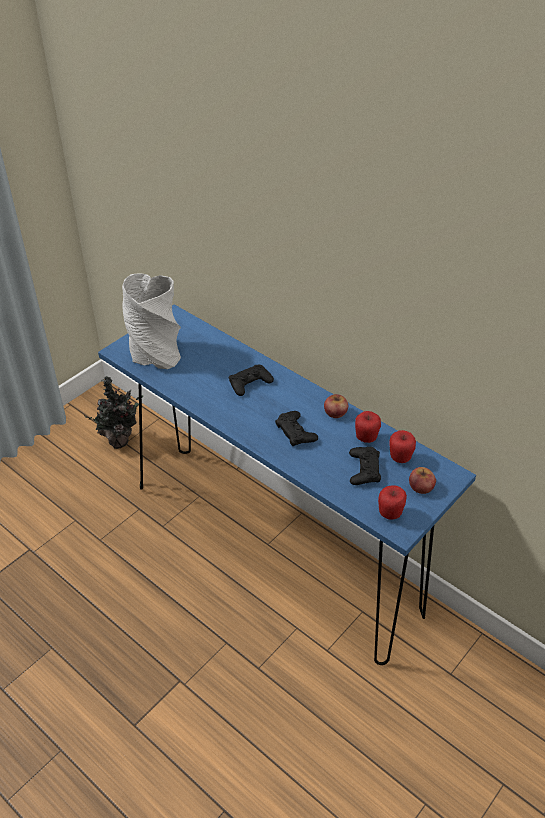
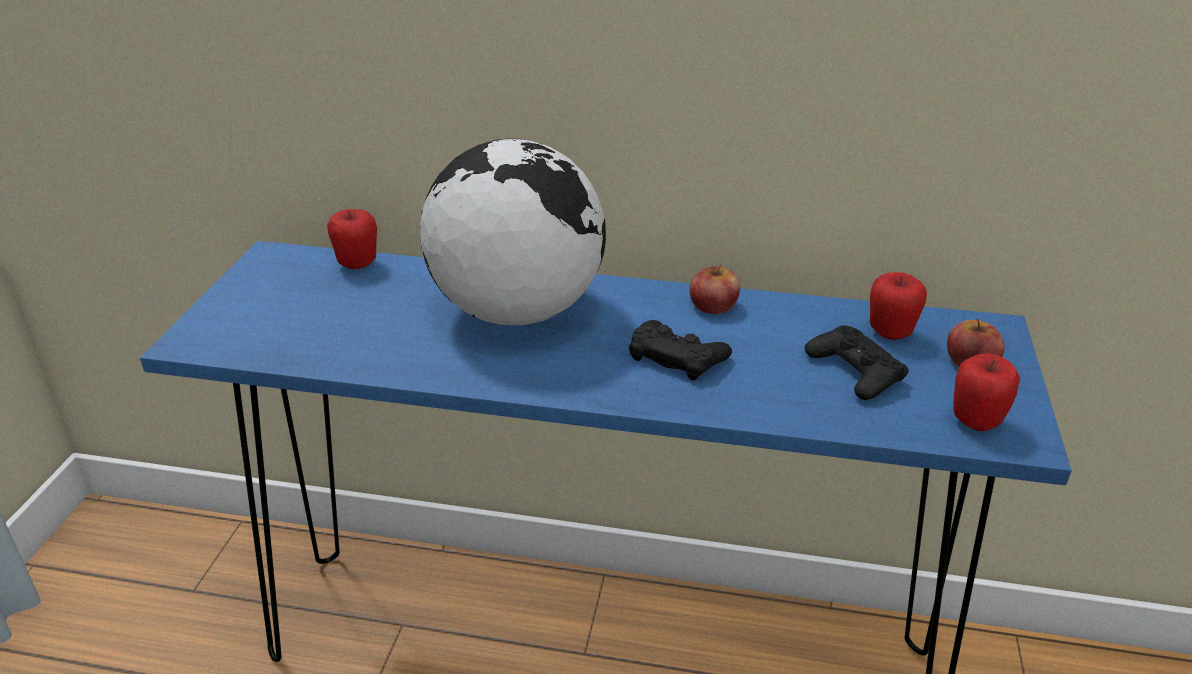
camera: 30 degrees left, 10 degrees down
(120, 440) = (180, 589): potted plant -> none
(155, 353) = (278, 321): grey vase -> none
(250, 383) = (517, 311): black game controller -> globe
(366, 438) = (805, 325): apple -> apple (357, 264)

